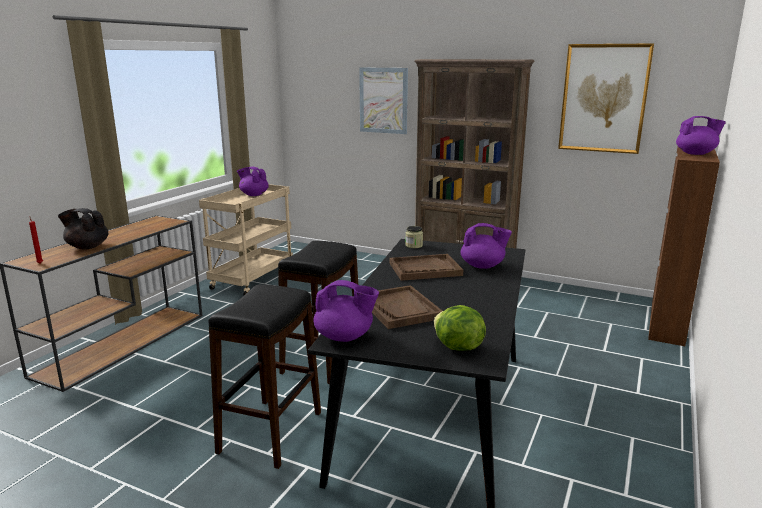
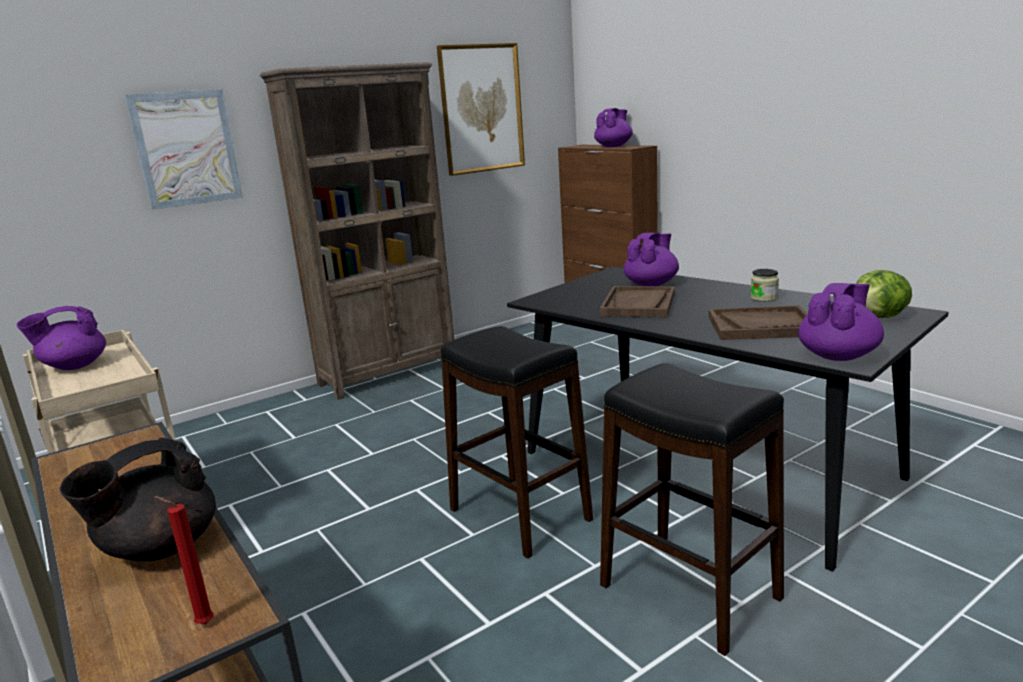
camera: 60 degrees left, 0 degrees up
(414, 245) = (545, 300): jar -> jar (764, 298)

